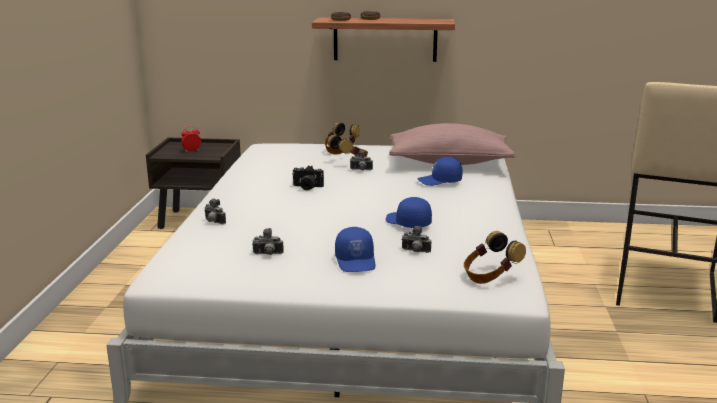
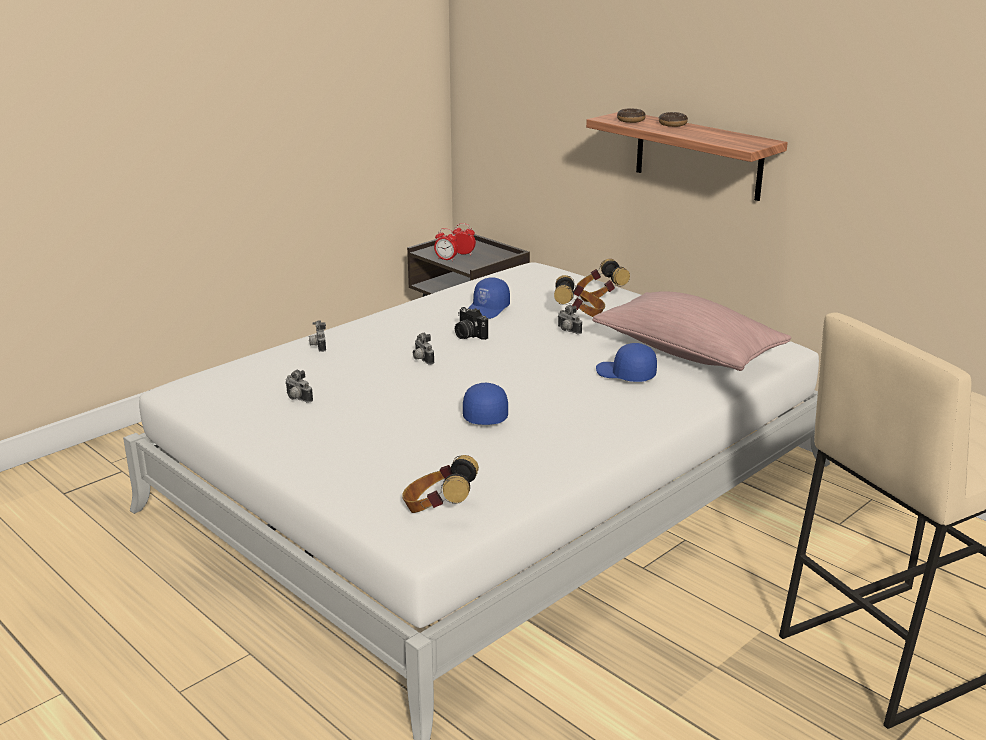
camera: 40 degrees right, 5 degrees up
(186, 156) = (446, 259): none -> alarm clock
(356, 261) = (353, 437): blue cap -> blue cap (488, 309)
(415, 251) = (427, 450): camera -> camera (421, 360)

